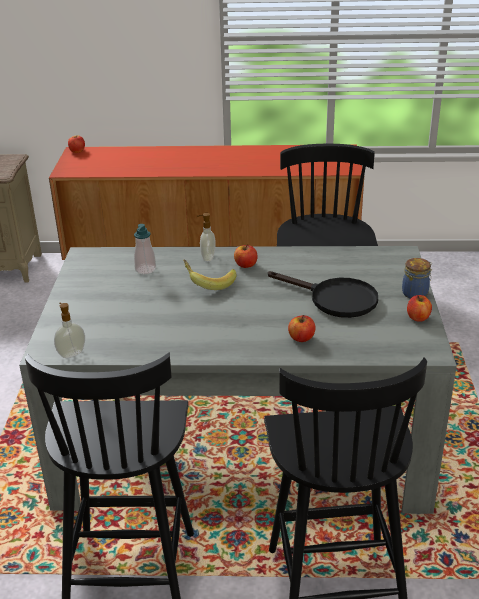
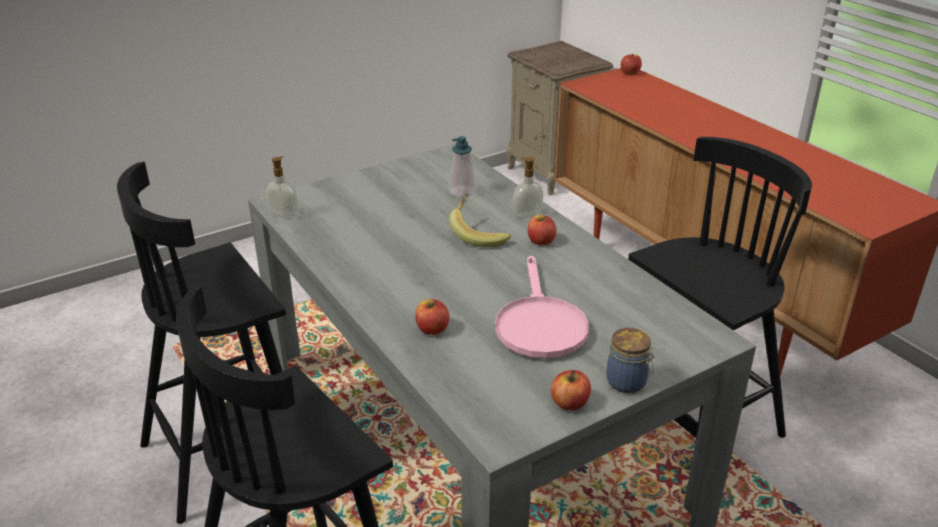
camera: 55 degrees right, 0 degrees up
(334, 299) = (539, 324): black frying pan -> pink frying pan

